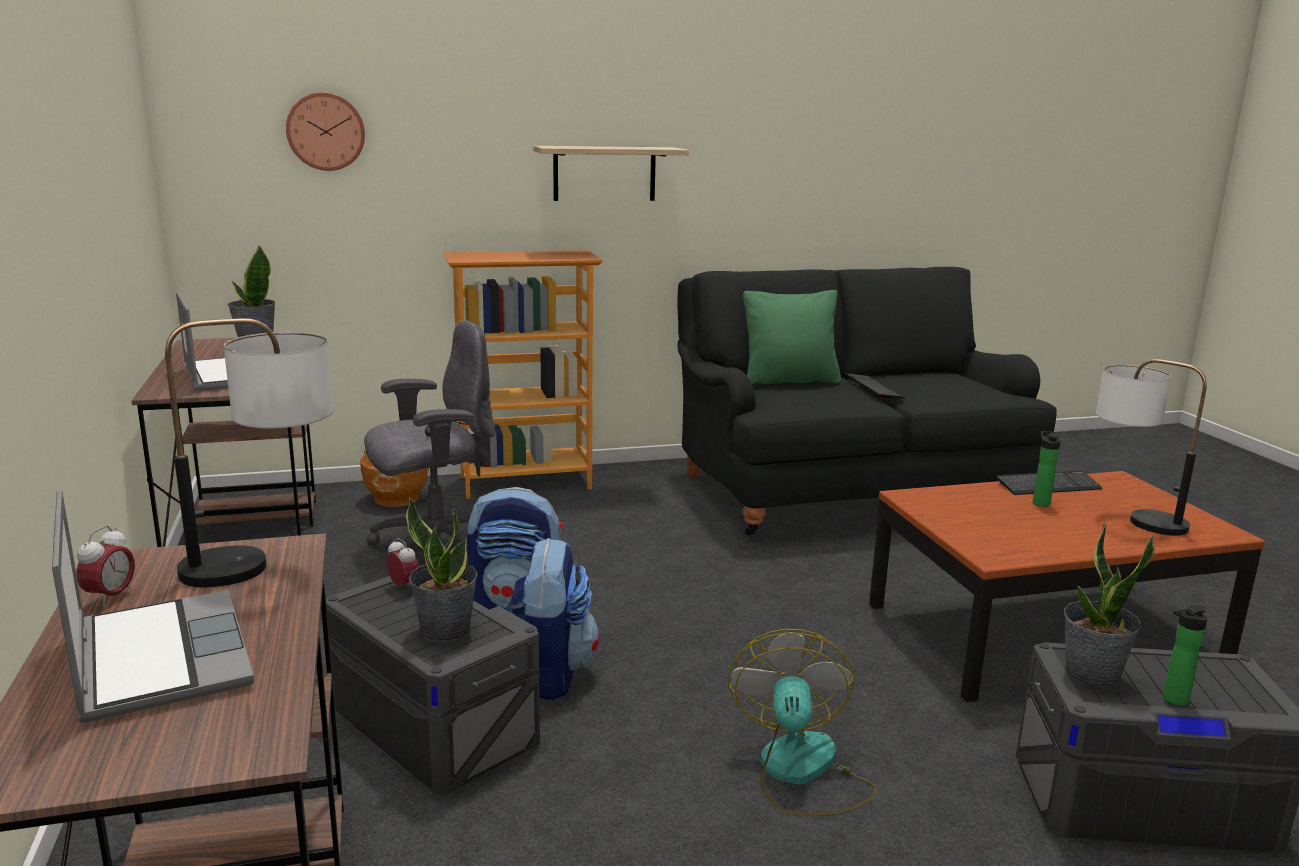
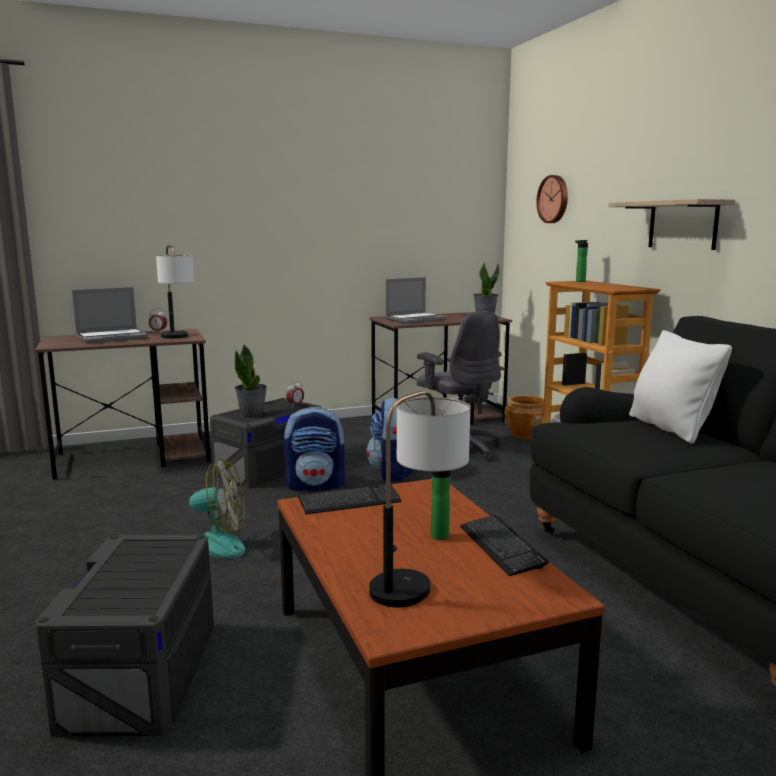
camera: 85 degrees right, 5 degrees down
(789, 381) = (671, 428): green pillow -> white pillow
(873, 388) = (705, 459): keyboard -> keyboard (349, 501)
(1091, 674) = (154, 547): potted plant -> none
(1172, 700) = (106, 570): bottle -> bottle (579, 281)

